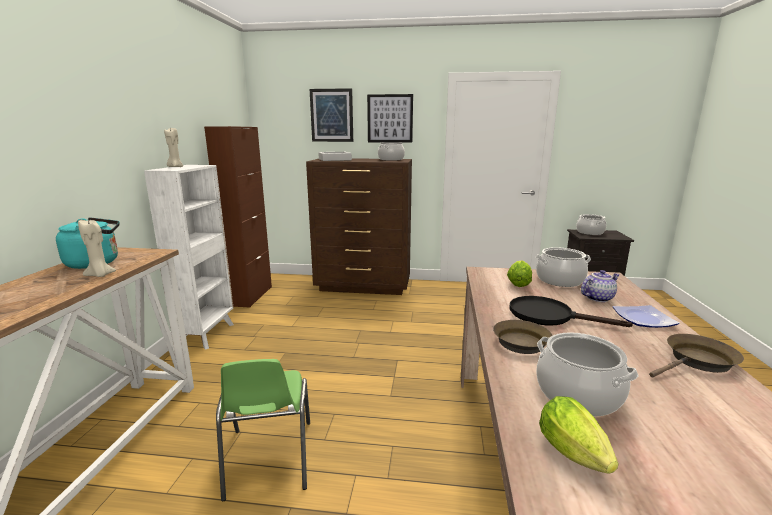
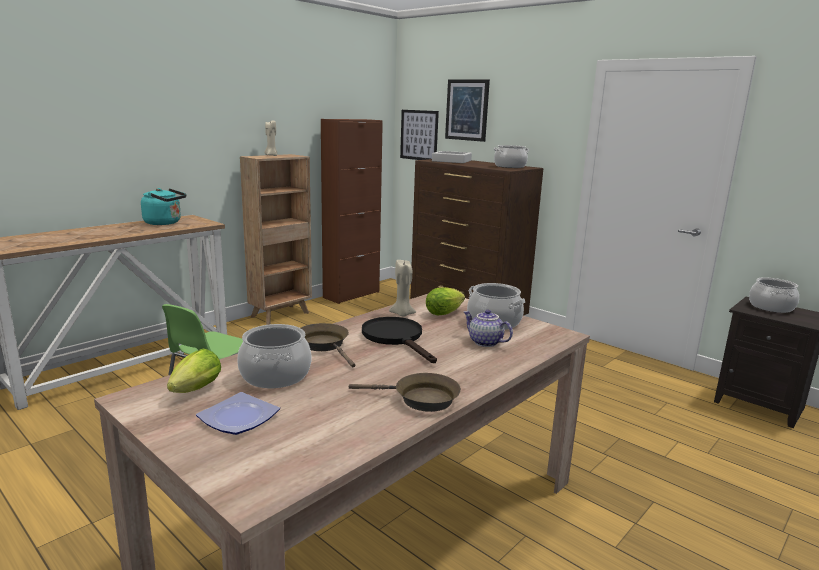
camera: 35 degrees right, 0 degrees up
(100, 275) = (151, 230): beige candle -> beige candle (402, 314)
(207, 334) = (281, 314): white bookcase -> brown bookcase
(390, 118) = (525, 116): picture -> picture (419, 135)
(597, 298) = (484, 342): teapot -> teapot turned 150 degrees counterclockwise
(643, 319) = (475, 366): plate -> plate (240, 418)

